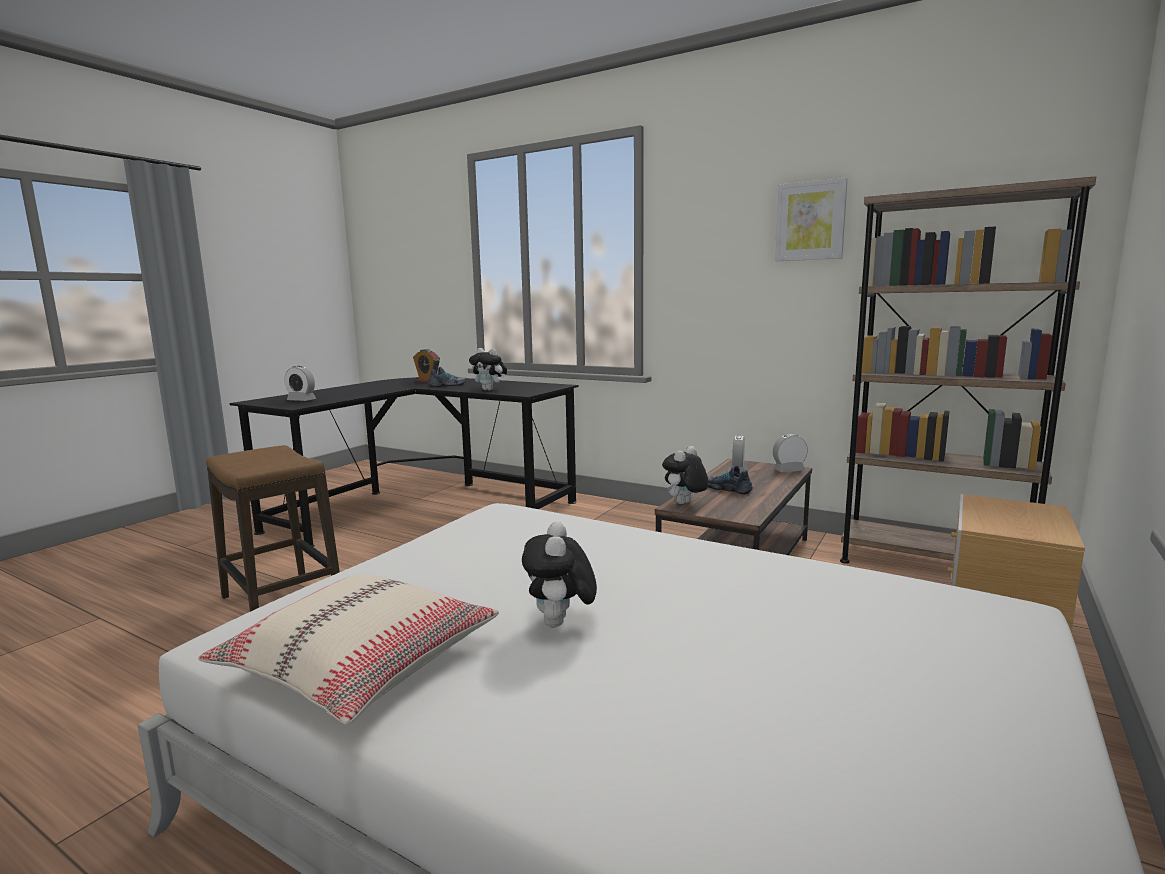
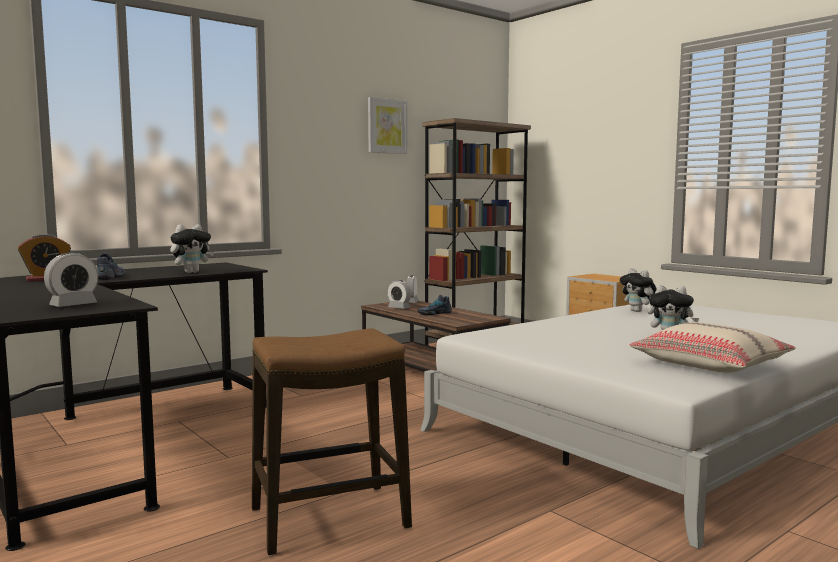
camera: 70 degrees left, 5 degrees down
(684, 504) = (455, 322): plush toy -> plush toy (638, 311)

